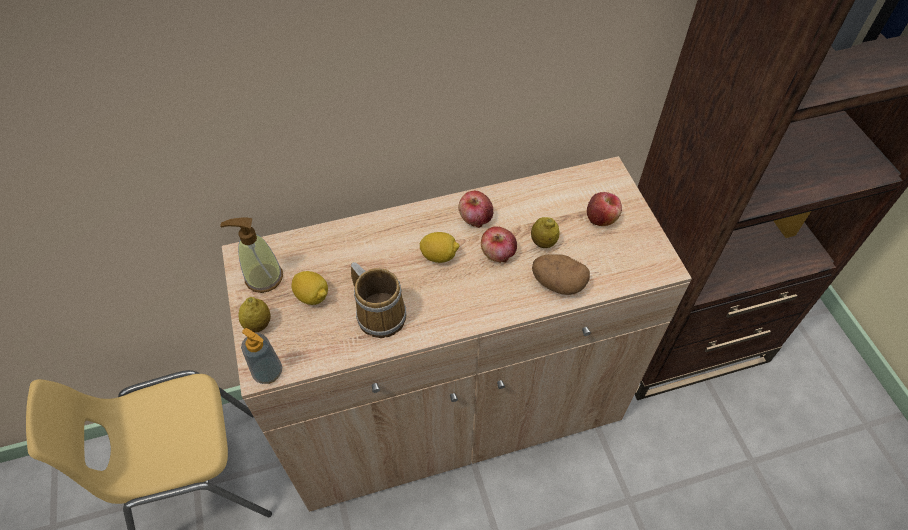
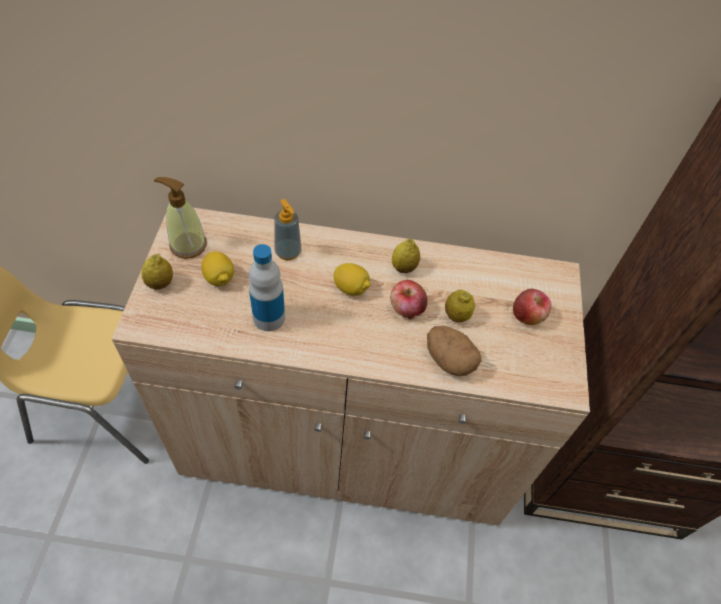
camera: 20 degrees right, 0 degrees up
(268, 372) = (144, 328): soap dispenser -> soap dispenser (288, 252)
(380, 313) = (269, 318): mug -> bottle
(475, 218) = (404, 267): apple -> lemon

